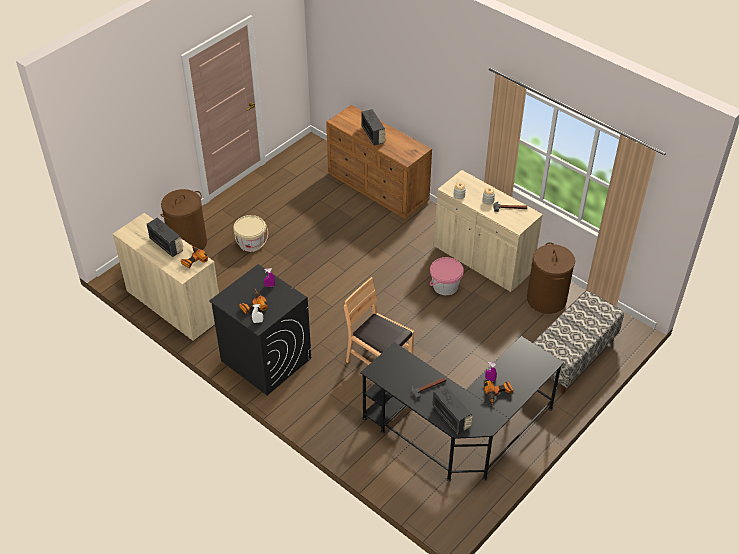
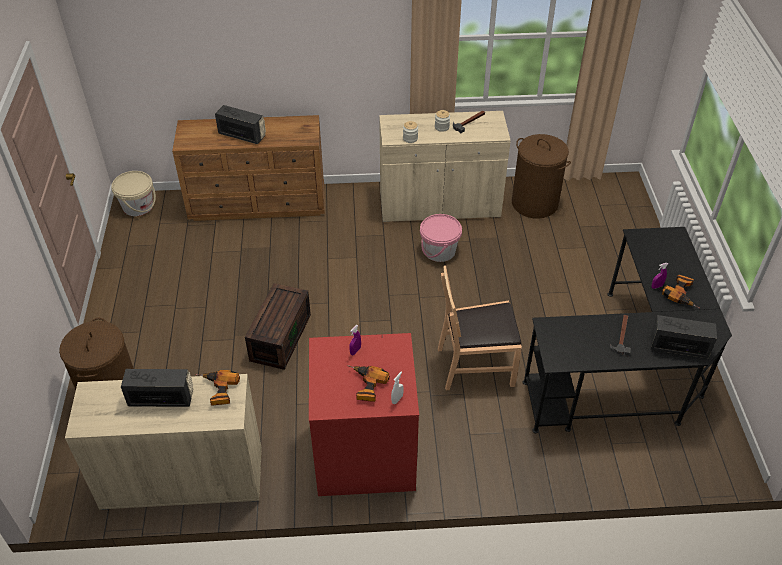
camera: 45 degrees left, 0 degrees up
(251, 243) = (191, 345): beige bucket -> beige bucket (138, 206)
(265, 359) = (364, 454): black washing machine -> red washing machine
(298, 270) = (280, 336): none -> brown storage box
(572, 357) = (617, 236): bench -> none

